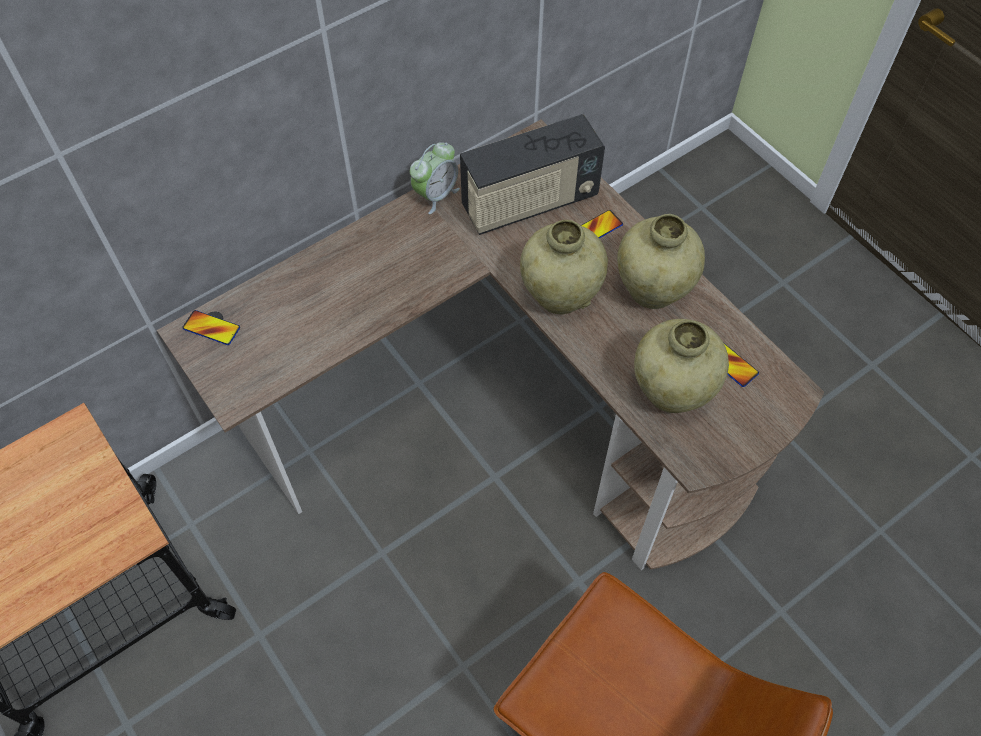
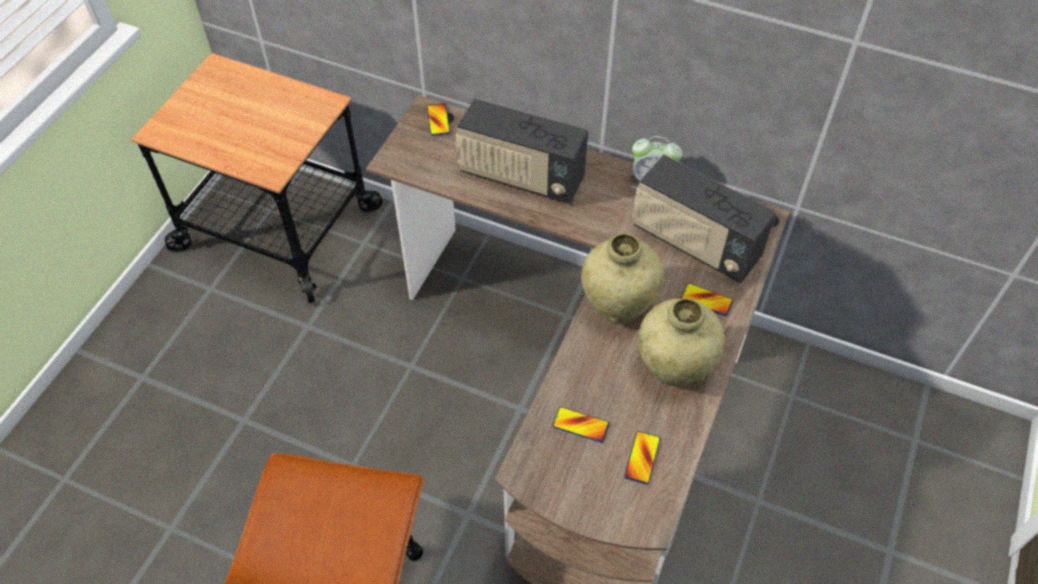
camera: 60 degrees right, 5 degrees down
(349, 294) = (521, 177): none -> radio
(671, 393) = (580, 425): beige vase -> phone

